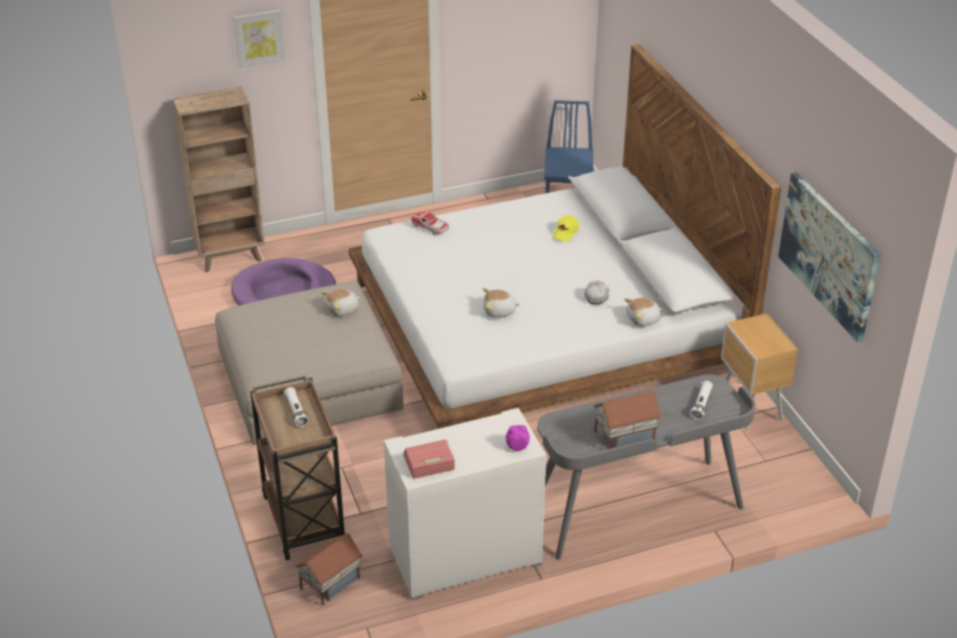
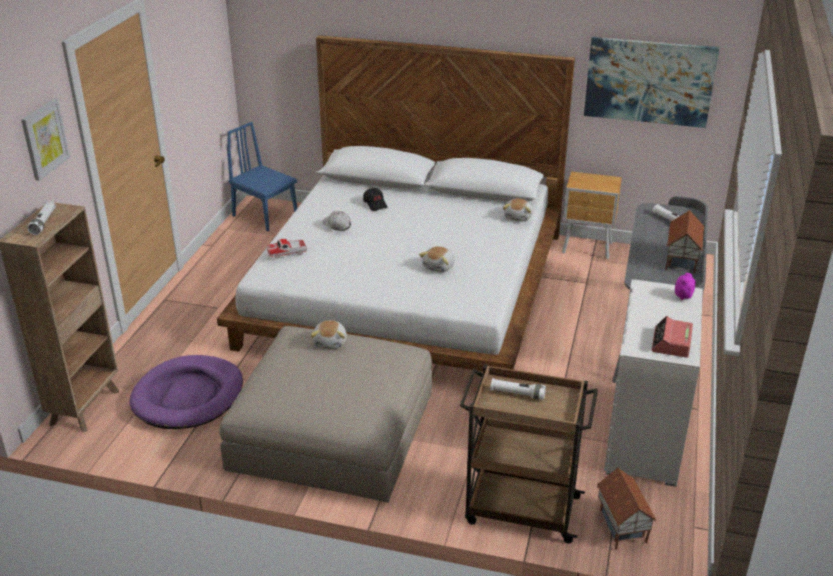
camera: 55 degrees left, 5 degrees down
(210, 100) = (43, 223): none -> white flashlight
(566, 233) = (375, 204): yellow cap -> black cap
(596, 295) = (469, 222): white cap -> white cap (337, 225)

